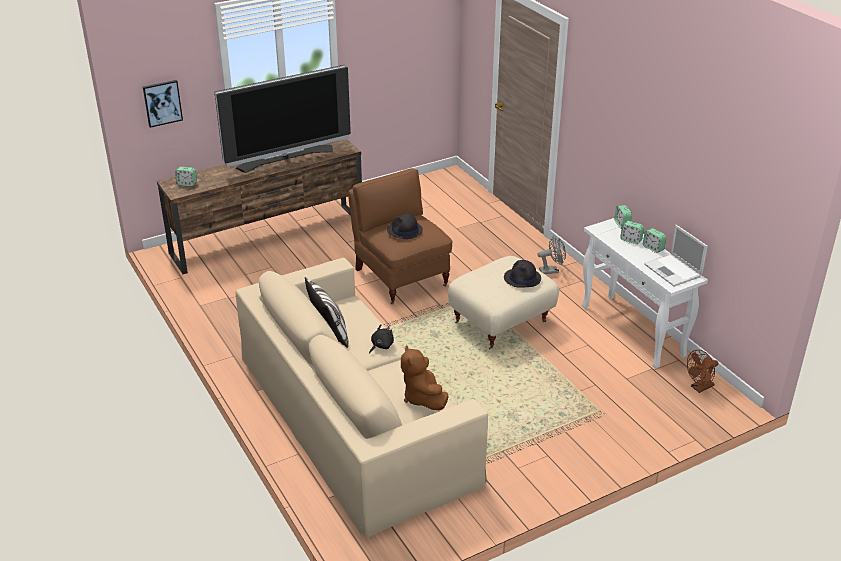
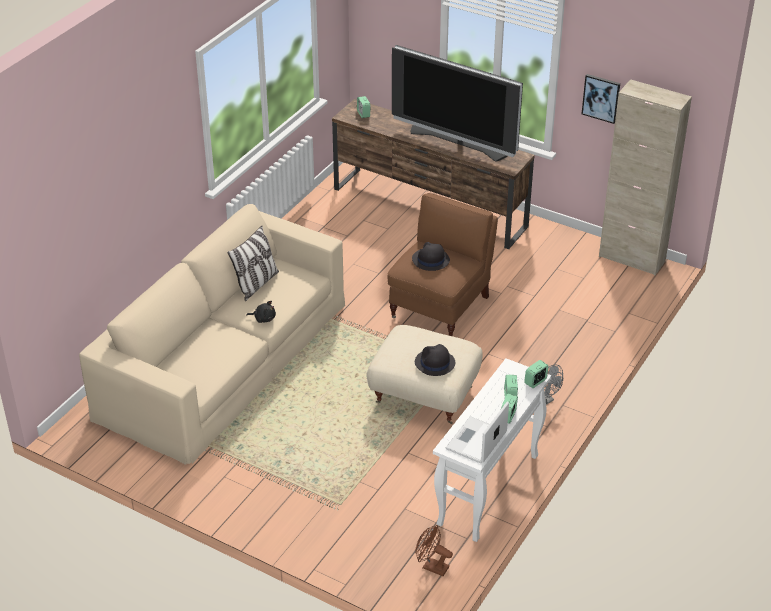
camera: 60 degrees right, 5 degrees up
(162, 103) = (384, 34): picture -> picture (601, 98)
(423, 398) = (209, 366): brown plush toy -> none
(429, 180) = (631, 259): none -> beige cabinet

